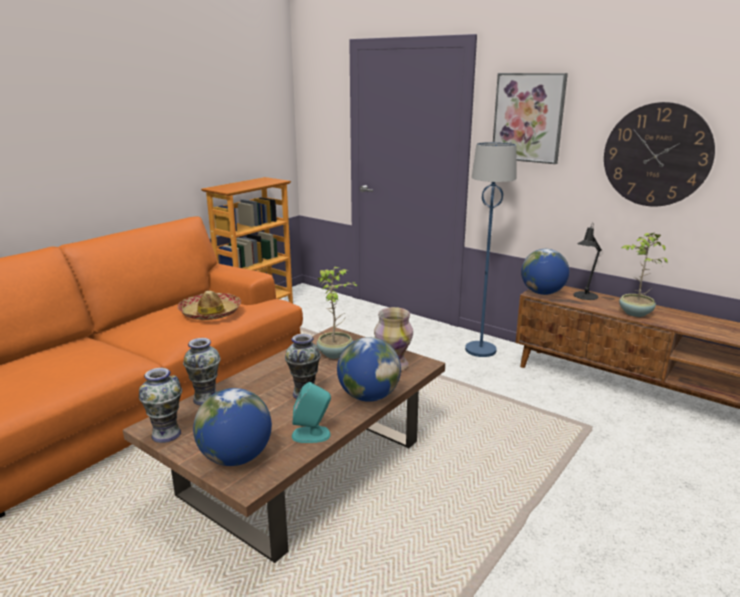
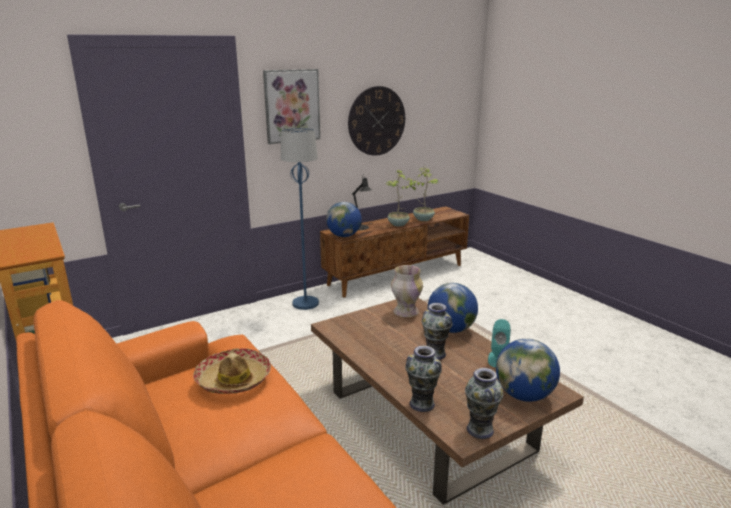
camera: 70 degrees left, 0 degrees up
(336, 353) = (370, 330): potted plant -> potted plant (423, 219)

